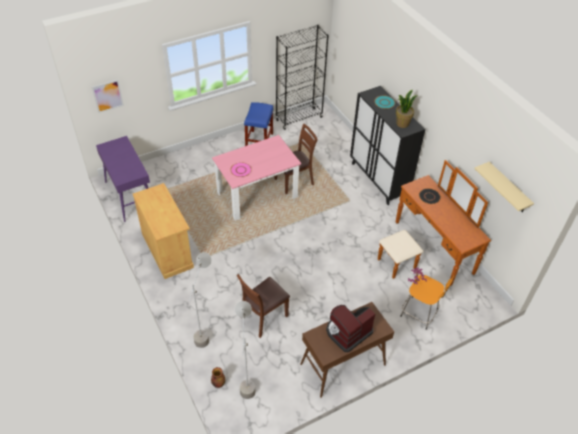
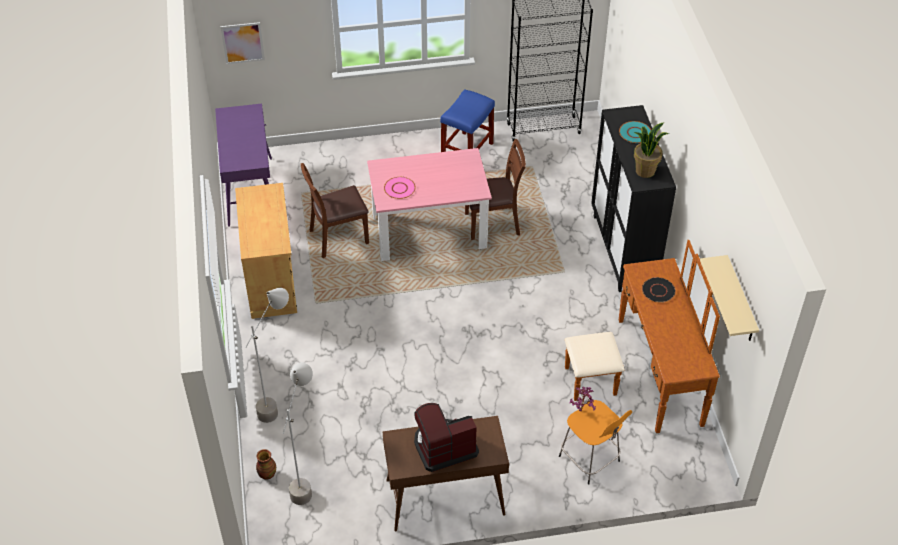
camera: 20 degrees right, 0 degrees up
(263, 317) = (364, 405): brown chair -> brown chair (338, 238)

